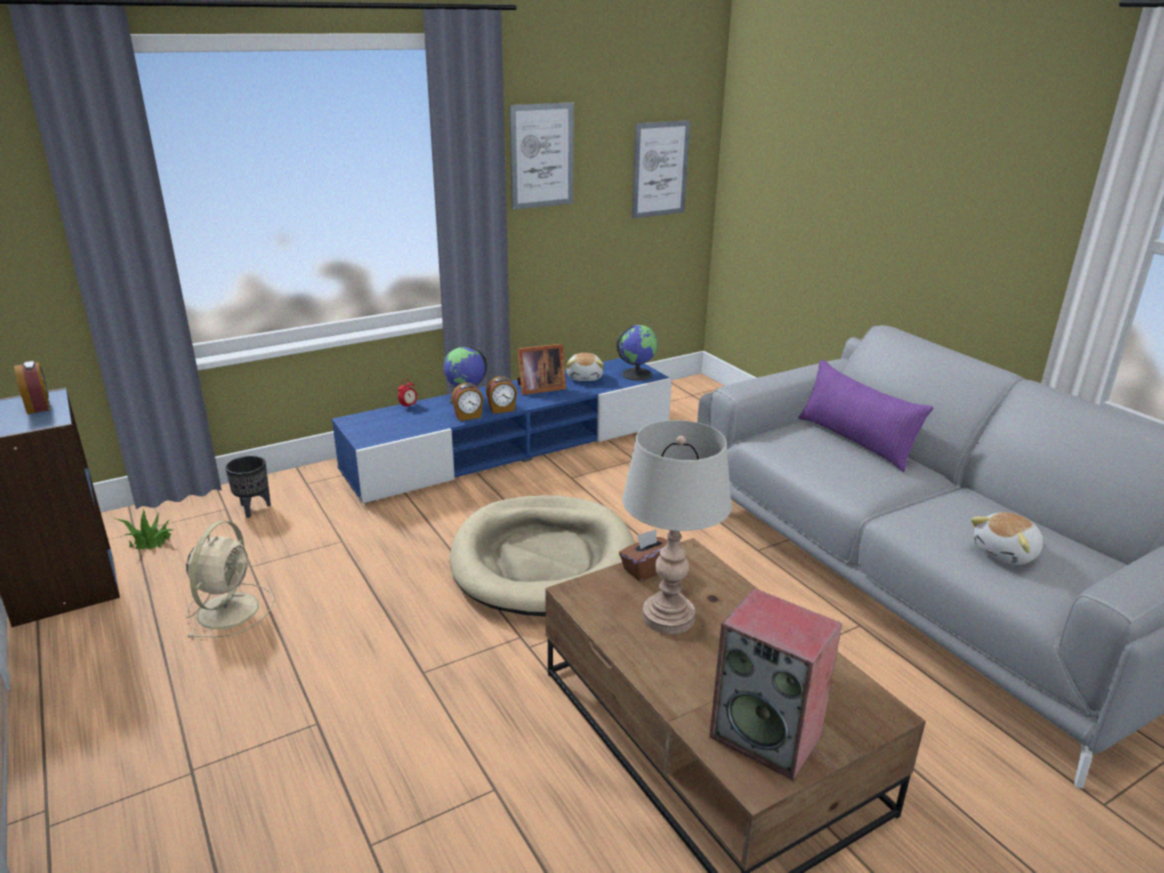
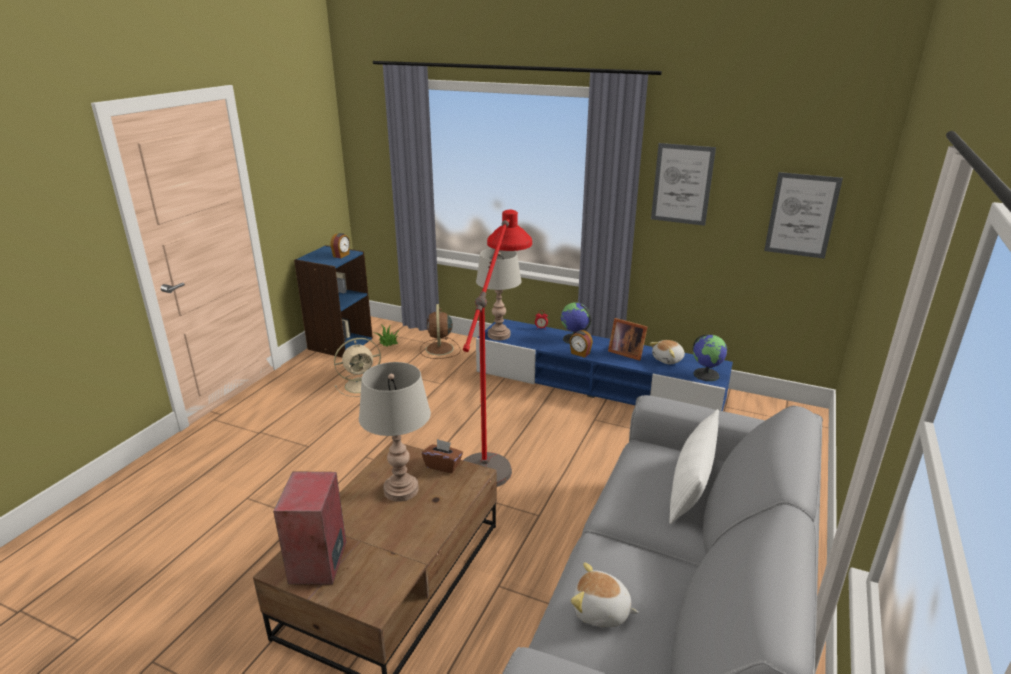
camera: 55 degrees right, 0 degrees up
(254, 509) = (439, 349): black planter -> brown fan
(377, 434) = (499, 335): none -> grey table lamp
(468, 416) = (556, 348): alarm clock -> none
(543, 560) = (495, 449): beige dog bed -> red floor lamp
(855, 441) = (691, 486): purple pillow -> white pillow

